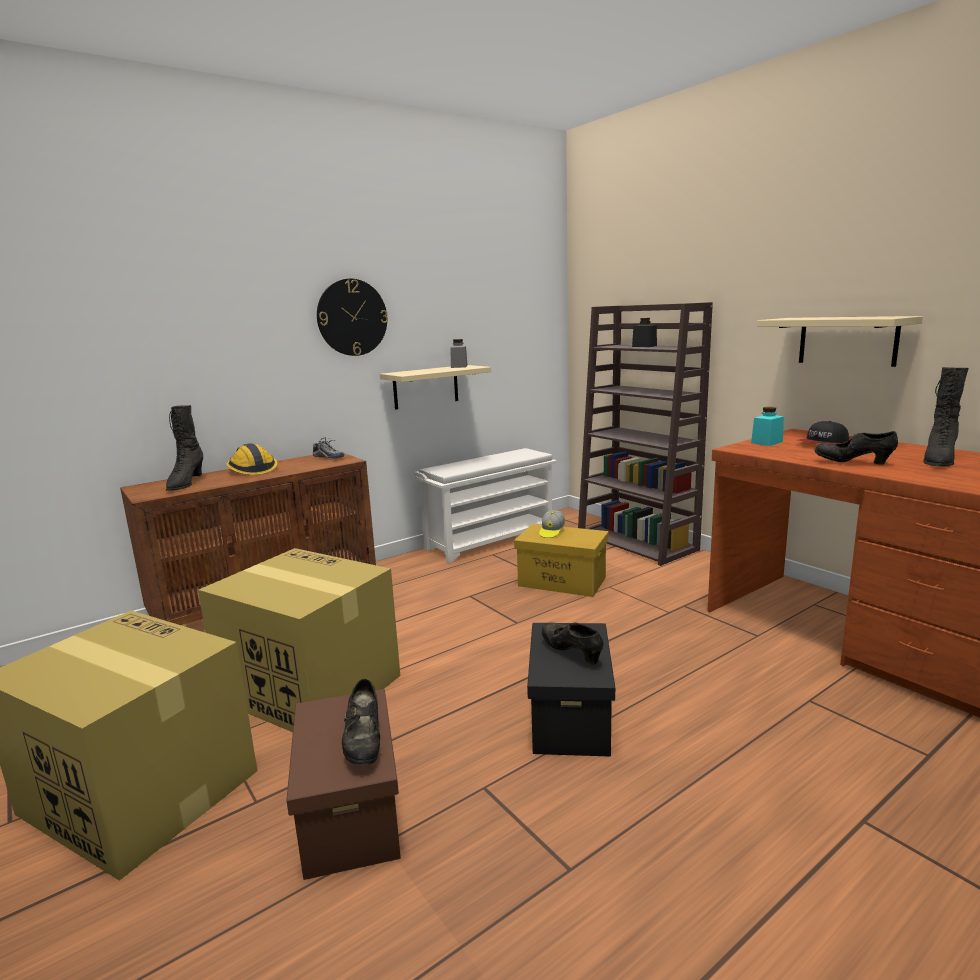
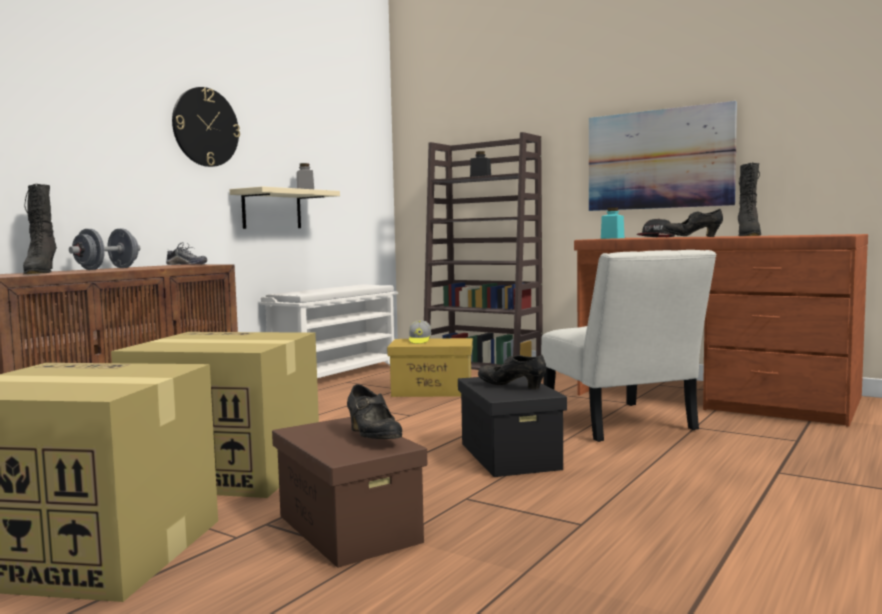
camera: 20 degrees left, 10 degrees down
(251, 470) = (107, 269): hard hat -> grey dumbbell
(724, 678) = (621, 424): none -> white chair
(847, 340) = (659, 159): beige shelf -> picture

